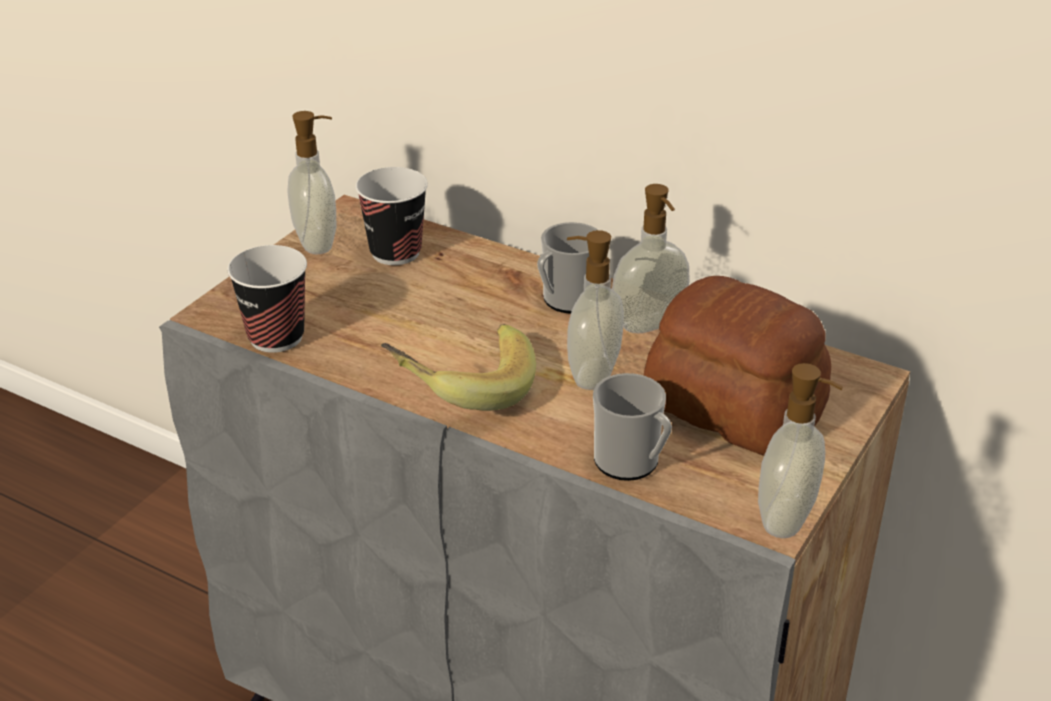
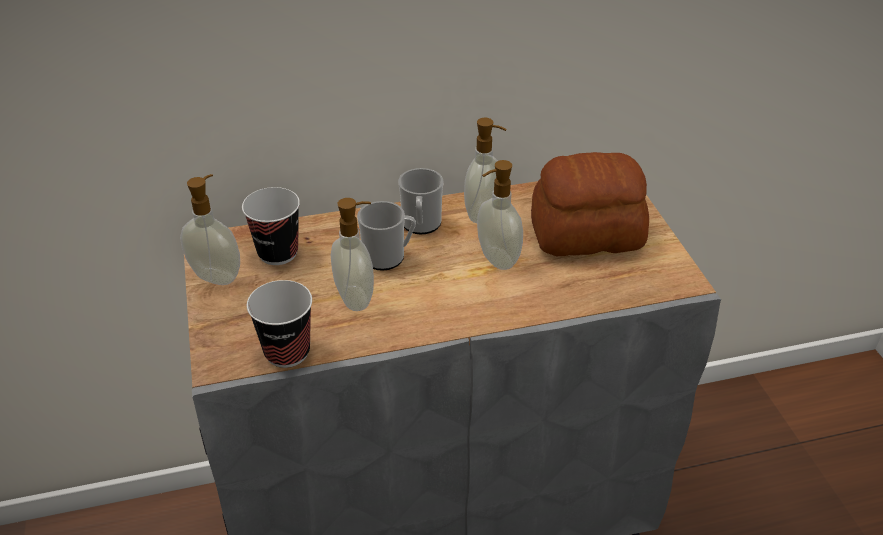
camera: 45 degrees left, 5 degrees up
(461, 389) = (444, 311): banana -> none
(632, 463) = (586, 294): mug -> mug (388, 257)
(788, 519) = (688, 275): soap dispenser -> soap dispenser (356, 298)

